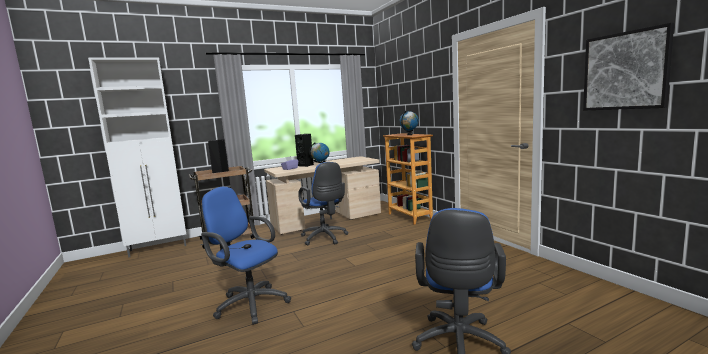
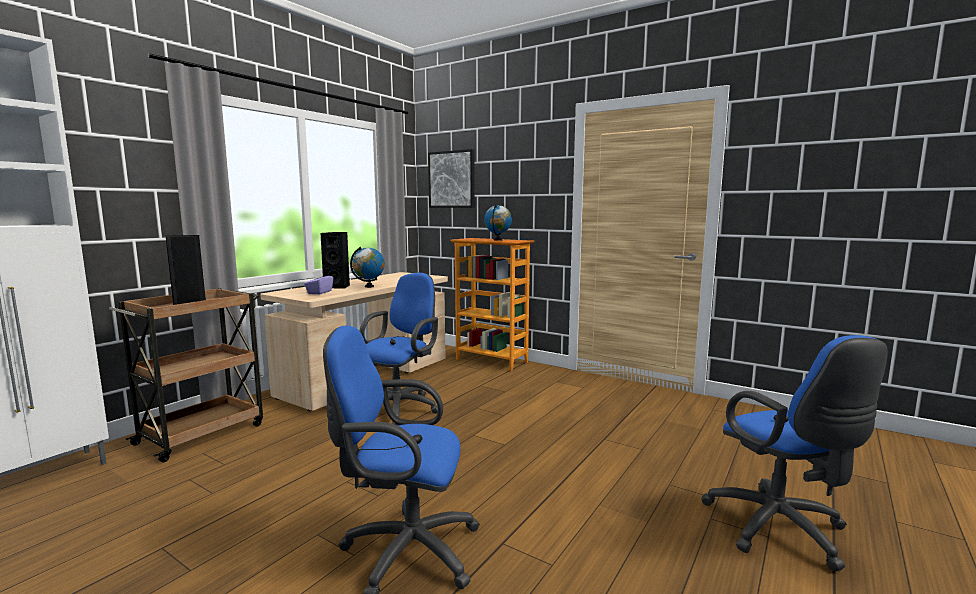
camera: 30 degrees left, 0 degrees up
(325, 238) = (401, 408): blue office chair -> blue office chair turned 90 degrees counterclockwise
(625, 71) = (834, 172): picture -> picture (452, 179)

